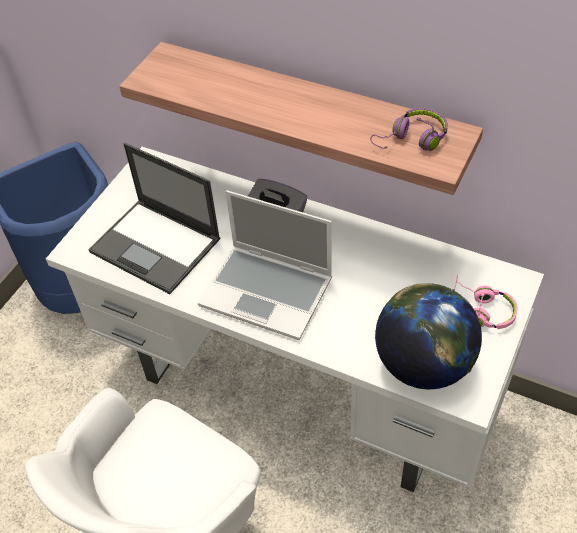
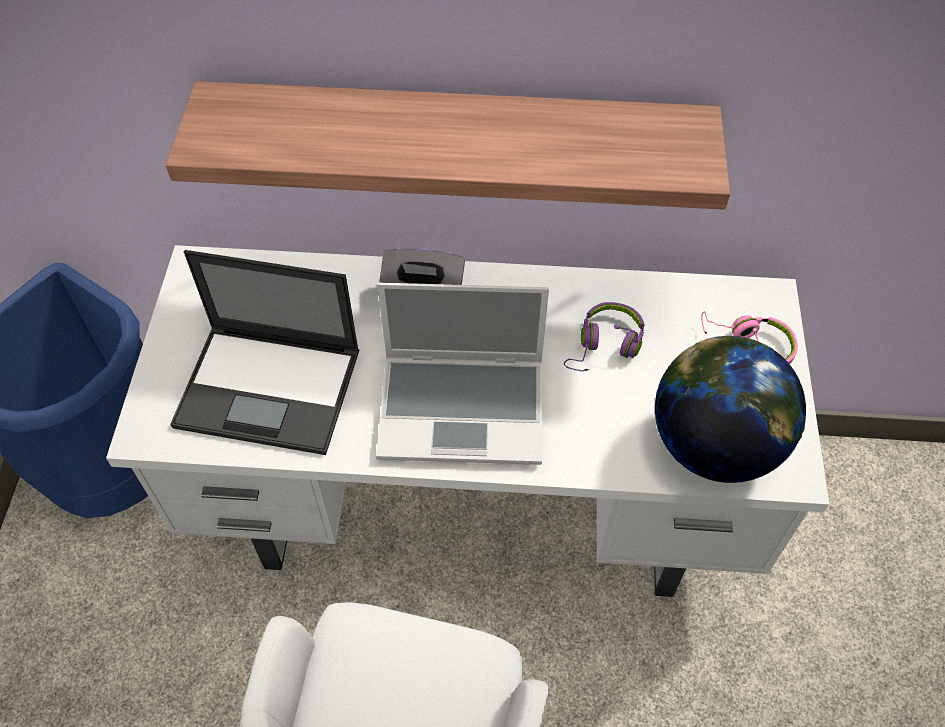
camera: 25 degrees left, 5 degrees up
(412, 139) = (640, 144): purple headphones -> purple headphones (605, 345)

